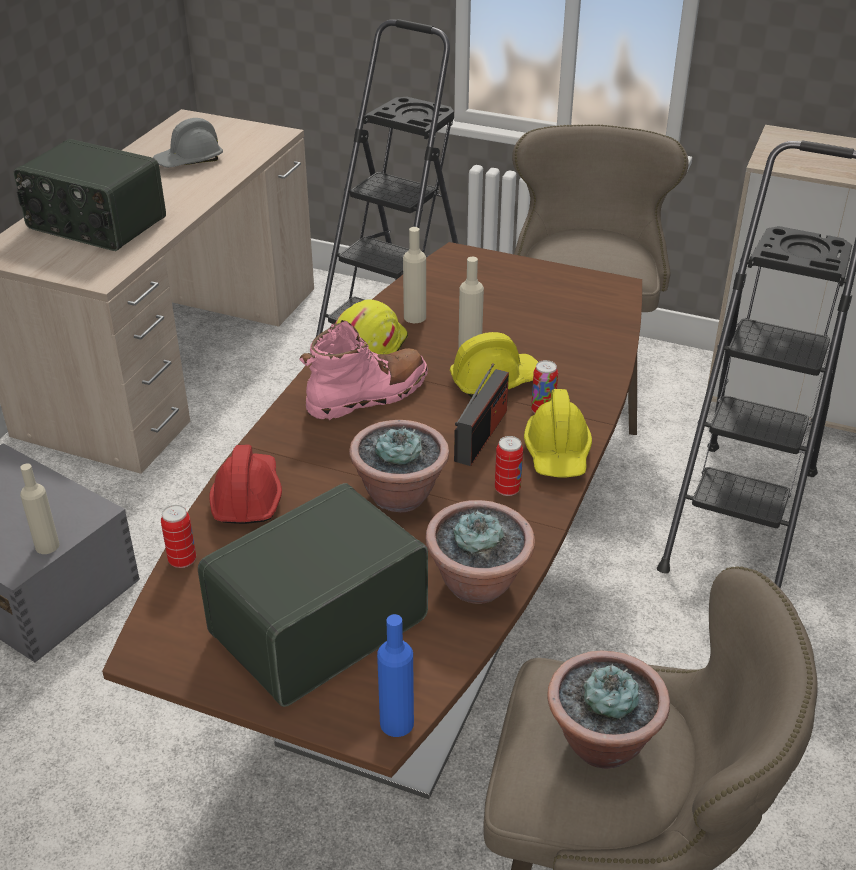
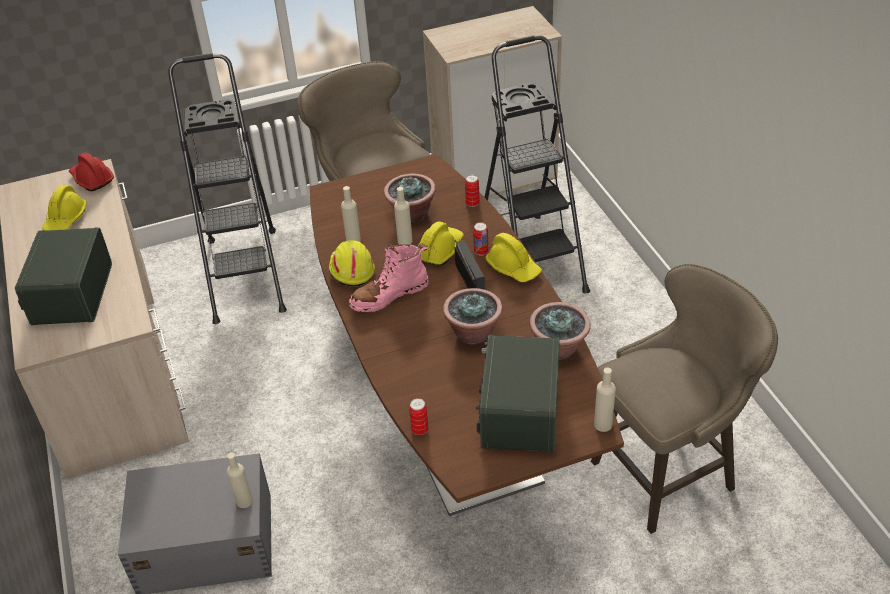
camera: 40 degrees left, 5 degrees up
(95, 224) = (71, 294): radio -> radio turned 105 degrees clockwise
(189, 161) = (66, 219): grey hard hat -> yellow hard hat
(247, 497) = (405, 381): red hard hat -> red hard hat (92, 179)
(368, 395) = (389, 295): pink boot -> pink boot turned 135 degrees counterclockwise
(396, 723) = (603, 424): blue bottle -> beige bottle
(507, 489) = (515, 299): can -> can (472, 203)
(601, 742) = (669, 379): potted plant -> potted plant (411, 214)

